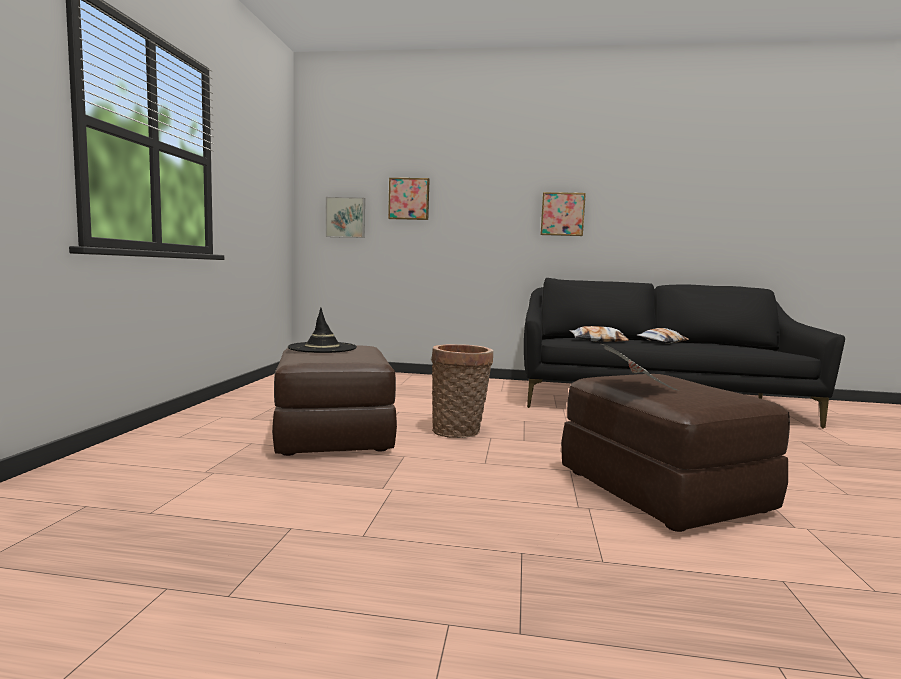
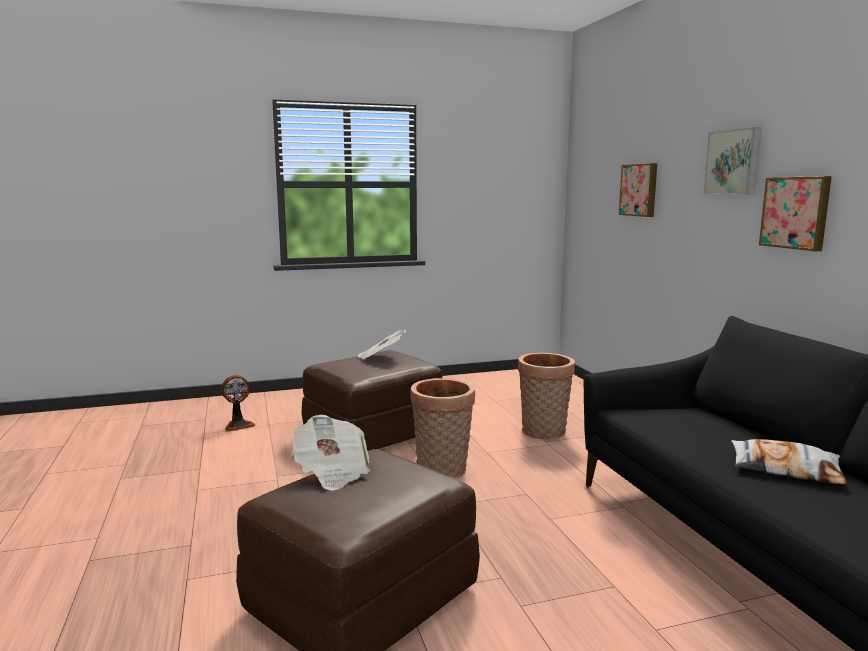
camera: 65 degrees right, 5 degrees up
(168, 488) = (238, 425): none -> fan
(322, 348) = (381, 357): black hat -> newspaper
(346, 217) = (594, 212): picture -> picture (733, 162)
(426, 396) = (543, 433): none -> basket
(598, 340) = (686, 430): pillow -> none

